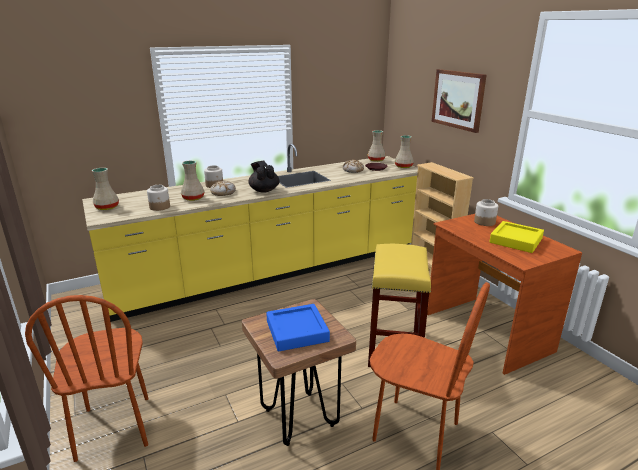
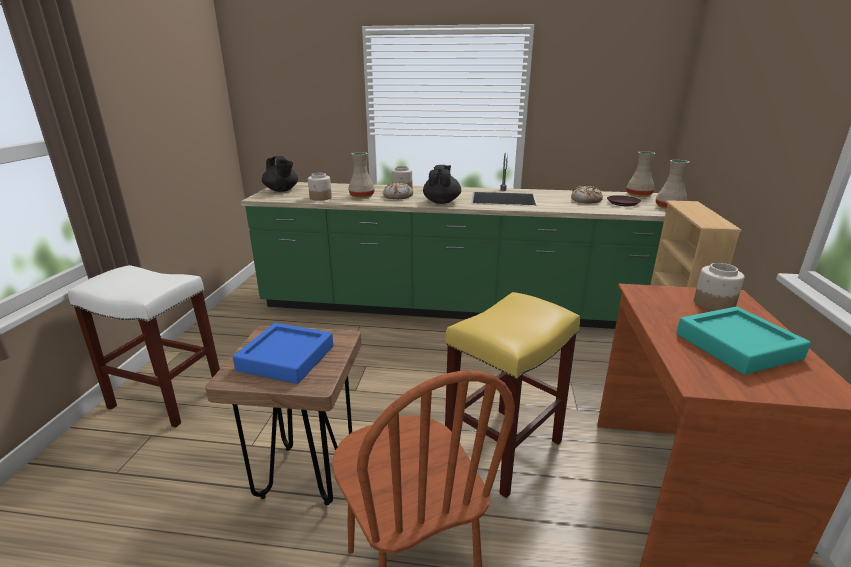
camera: 35 degrees right, 0 degrees up
(107, 207) = (281, 190): beige vase -> black teapot
(115, 427) = (165, 398): brown chair -> white stool
(273, 271) = (456, 307): yellow counter -> green counter
(458, 99) = (763, 98): picture -> none
(515, 240) = (737, 346): yellow tray -> turquoise tray

